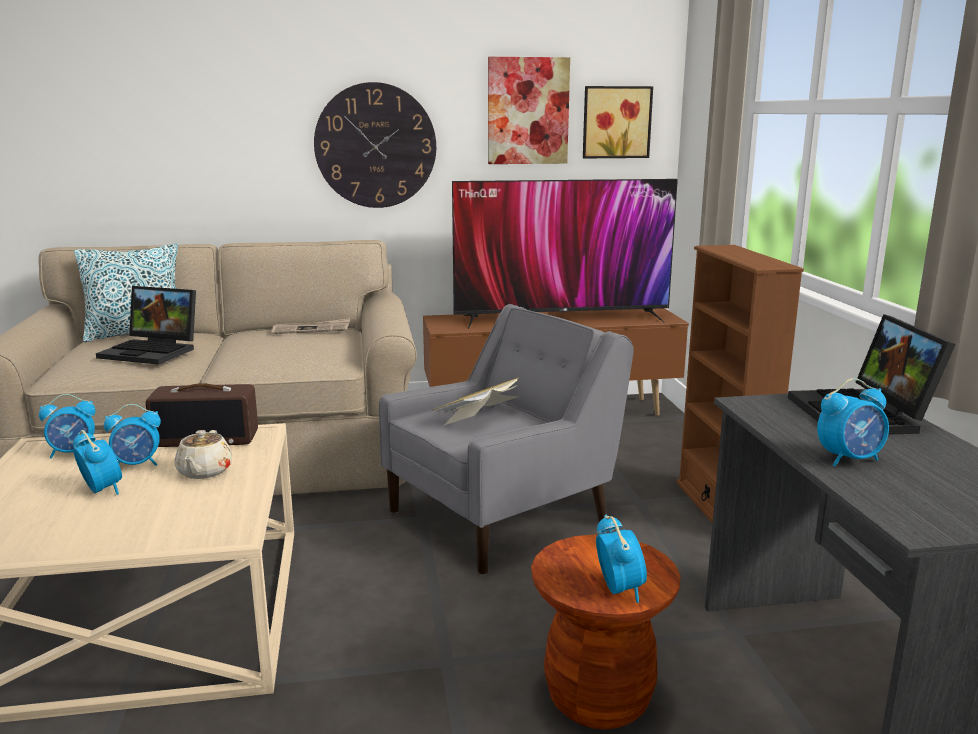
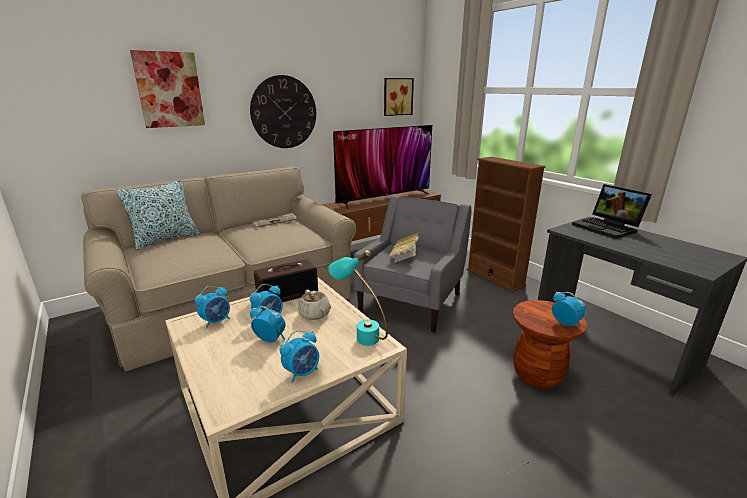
camera: 25 degrees left, 5 degrees up
(154, 351) = (200, 249): laptop -> none
(222, 512) = (359, 334): none -> turquoise table lamp
(528, 111) = (358, 91): picture -> picture (169, 90)
(849, 459) = (636, 248): alarm clock -> alarm clock (302, 372)

